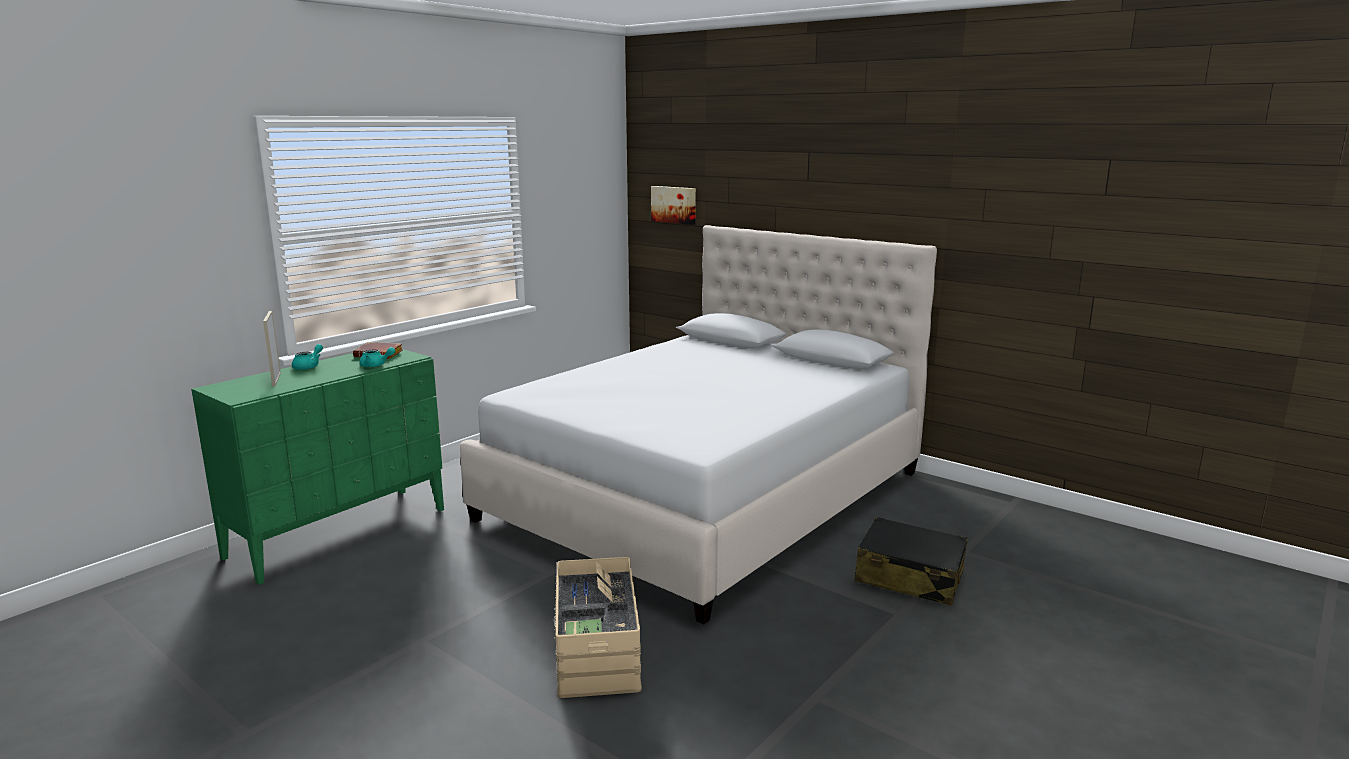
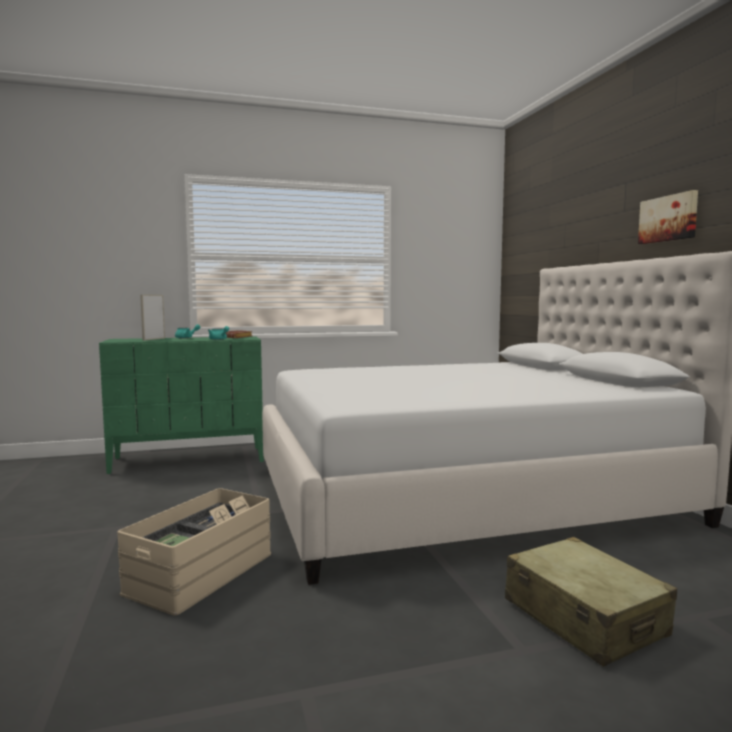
camera: 35 degrees right, 10 degrees down
(674, 204) = (528, 257): picture -> picture (668, 218)
(909, 577) = (584, 618): black suitcase -> beige suitcase

